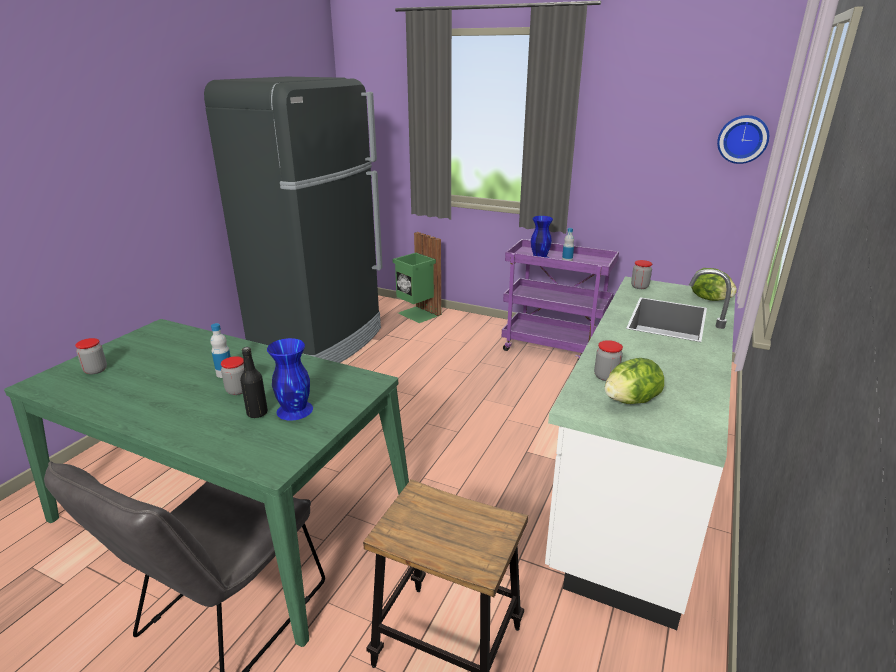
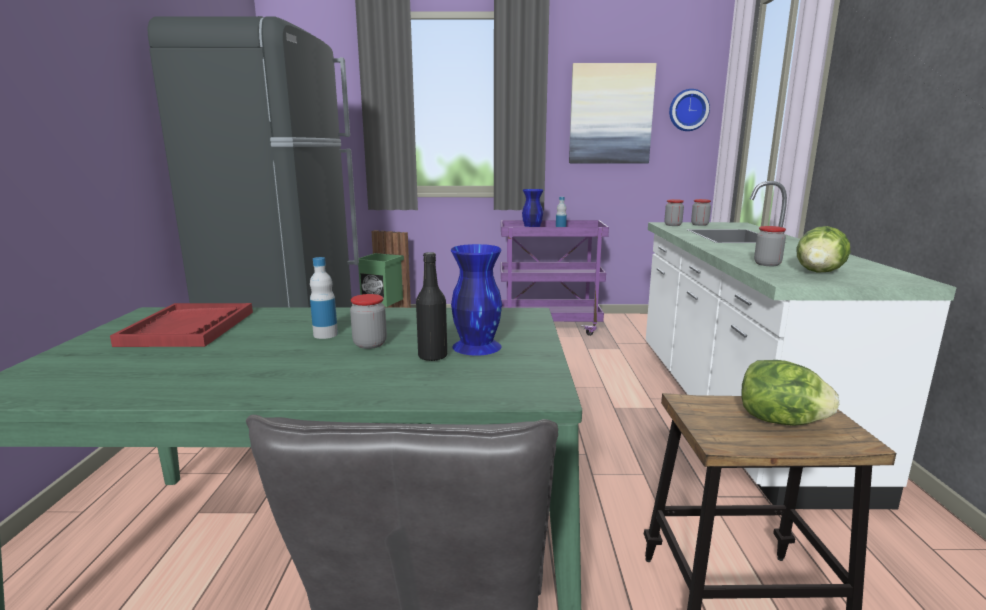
camera: 25 degrees left, 10 degrees down
(95, 370) = (97, 362): jar -> jar (699, 224)
(163, 348) = (189, 328): none -> red tray
(650, 139) = (610, 114): none -> picture
(709, 299) = (738, 226): lettuce -> lettuce (779, 421)

